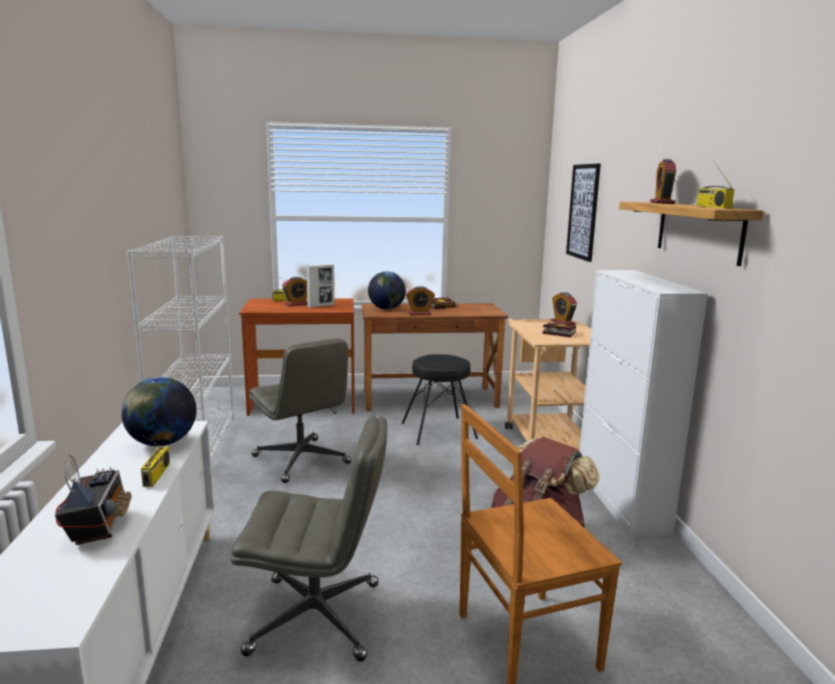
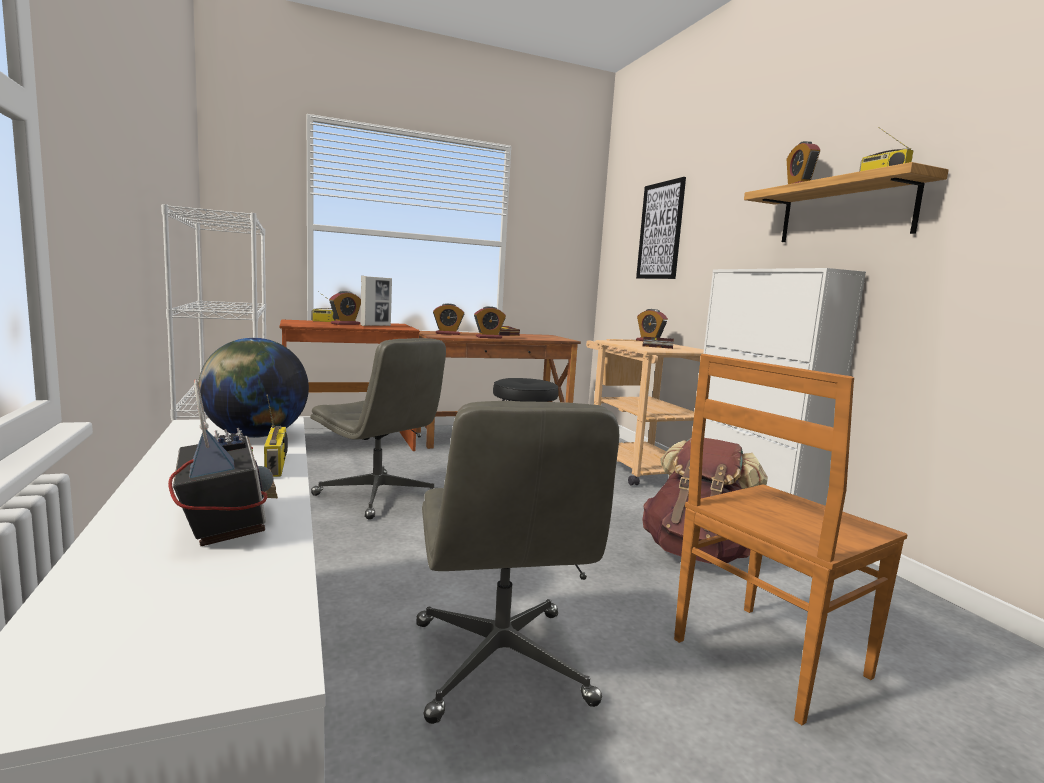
camera: 15 degrees left, 5 degrees down
(317, 617) = (501, 663): grey office chair -> grey office chair turned 90 degrees clockwise
(387, 309) = (447, 333): globe -> alarm clock

